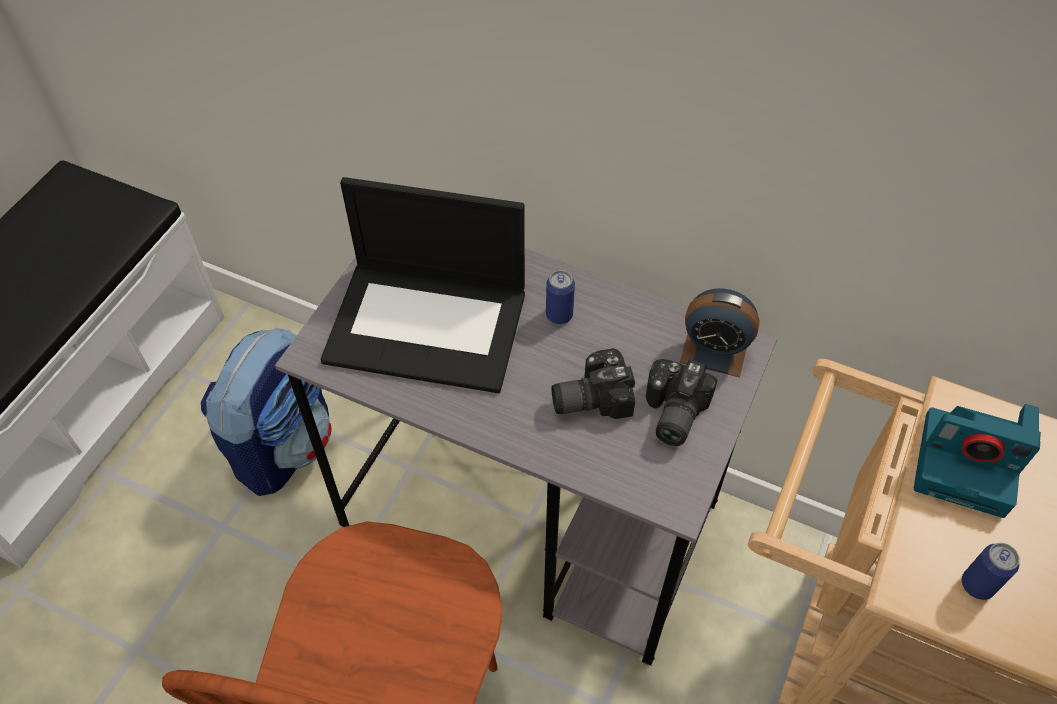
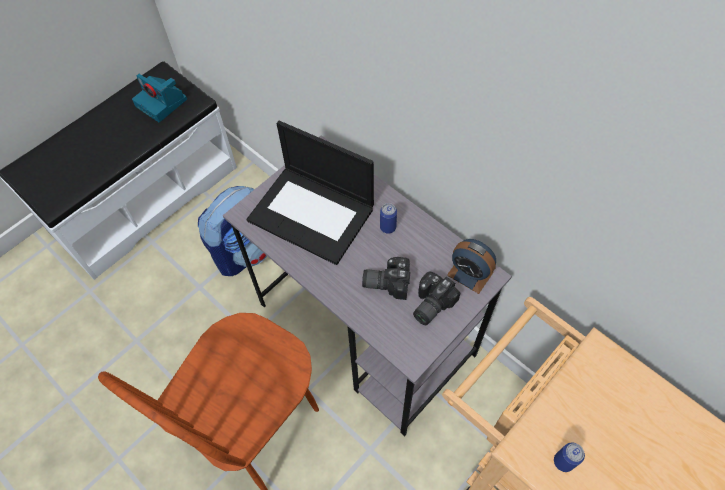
camera: 20 degrees right, 5 degrees up
(967, 463) = (590, 387): camera -> camera (162, 103)

